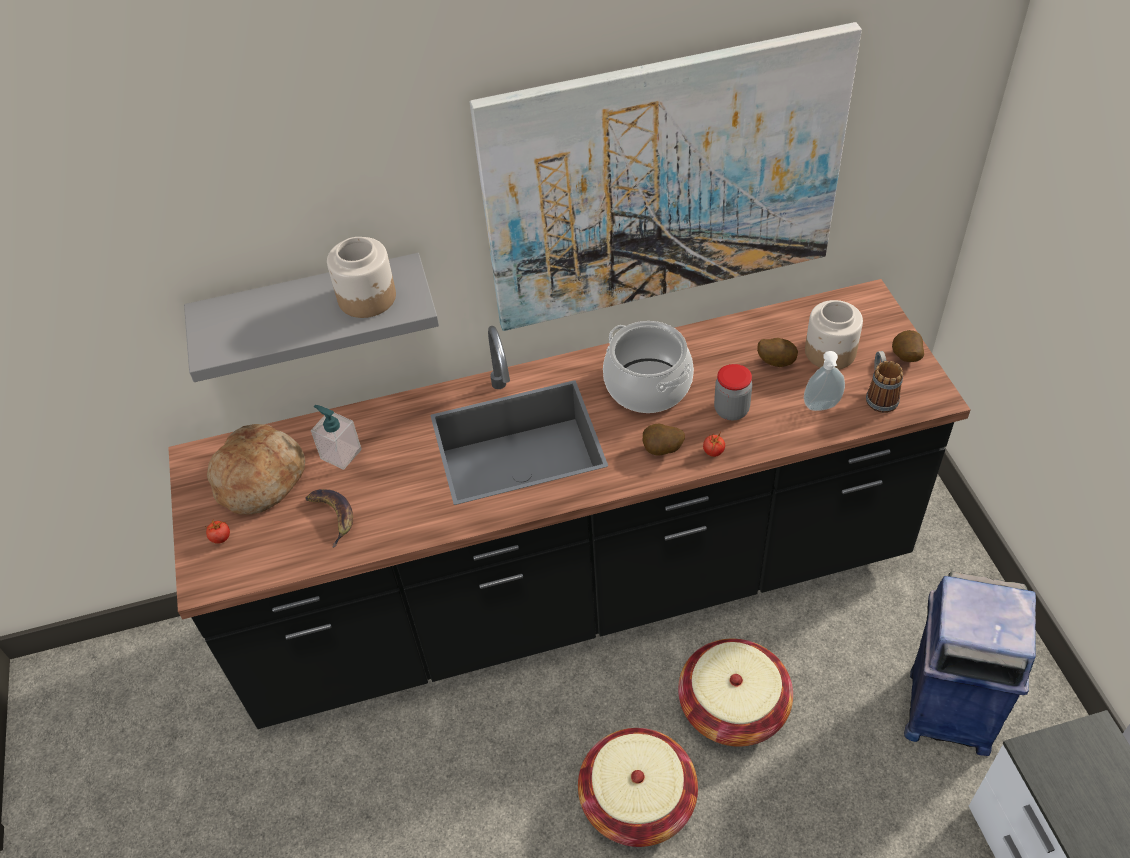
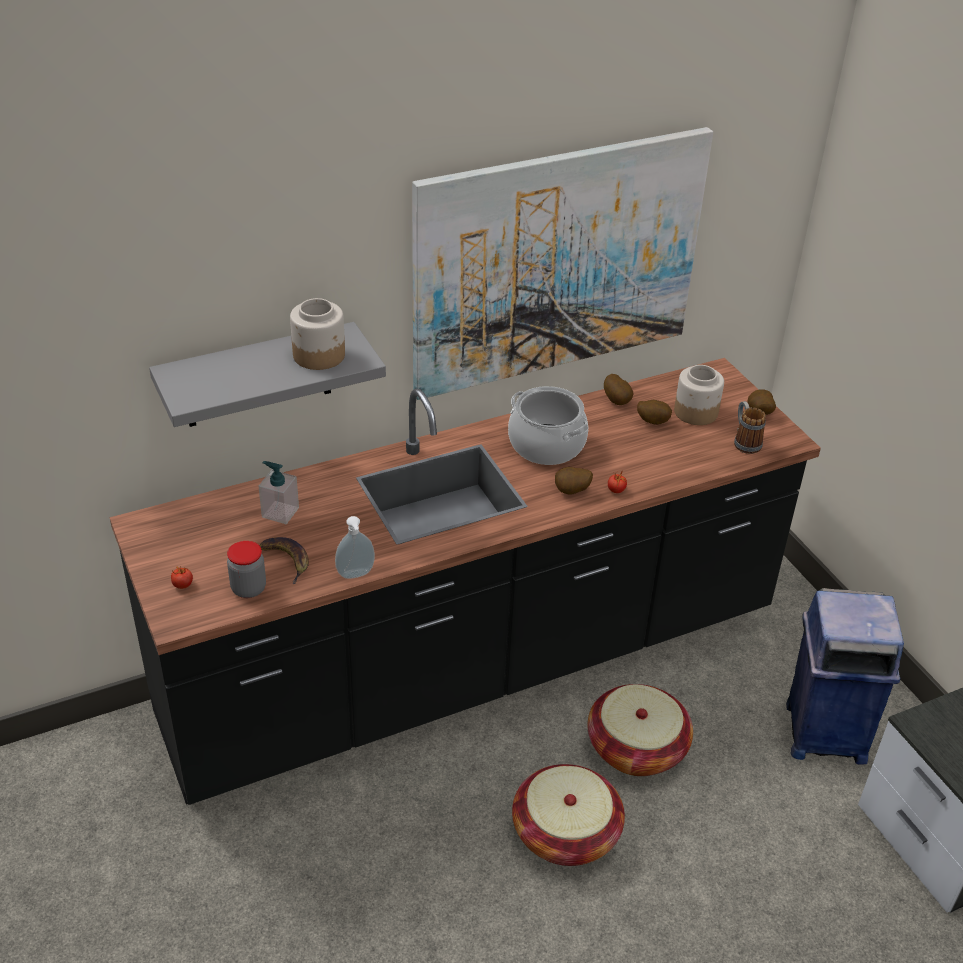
camera: 15 degrees left, 10 degrees down
(260, 478) = (207, 536): bread -> none
(731, 410) = (623, 459): jar -> jar (248, 589)
(742, 331) = (617, 401): none -> potato
(822, 407) = (699, 453): soap dispenser -> soap dispenser (356, 575)

